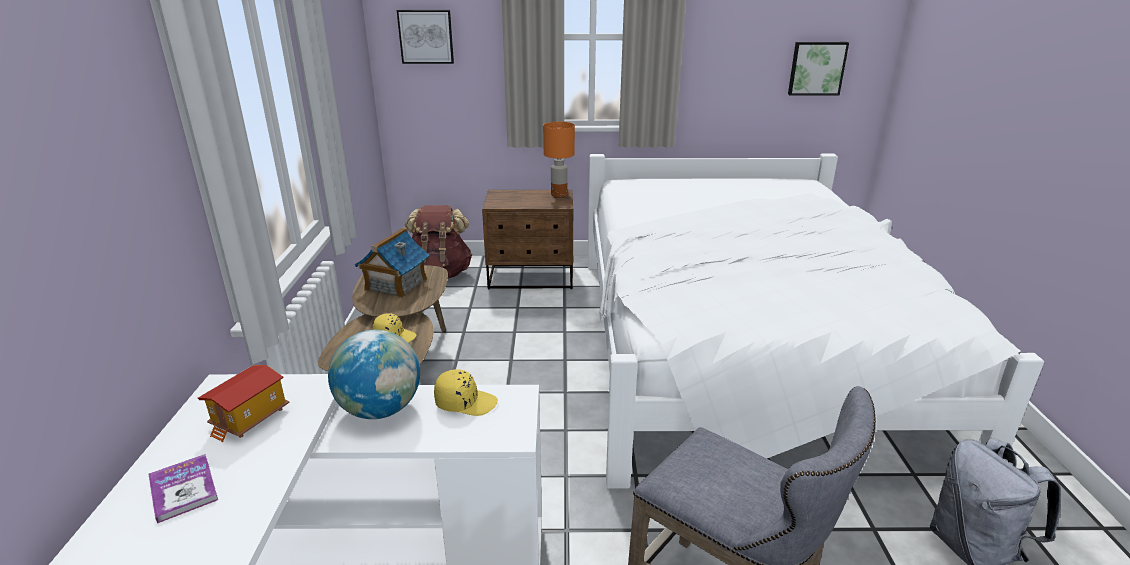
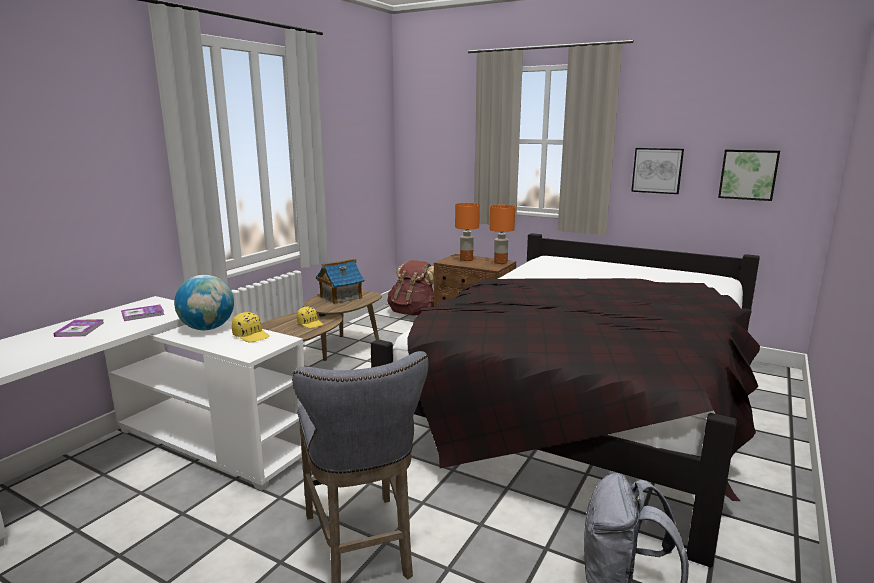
camera: 30 degrees right, 10 degrees down
(250, 419) = (143, 314): toy house -> book
(426, 36) = (429, 139): picture -> picture (657, 170)
(514, 197) = (466, 259): none -> orange table lamp
(740, 349) = (586, 406): white bed -> black bed

